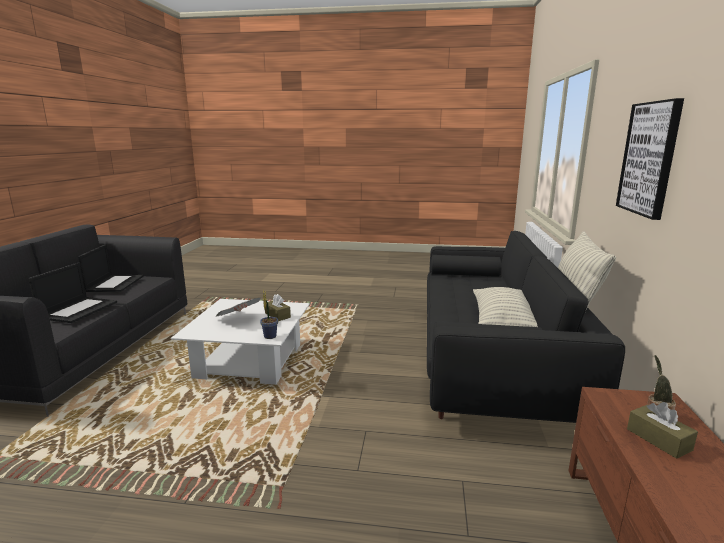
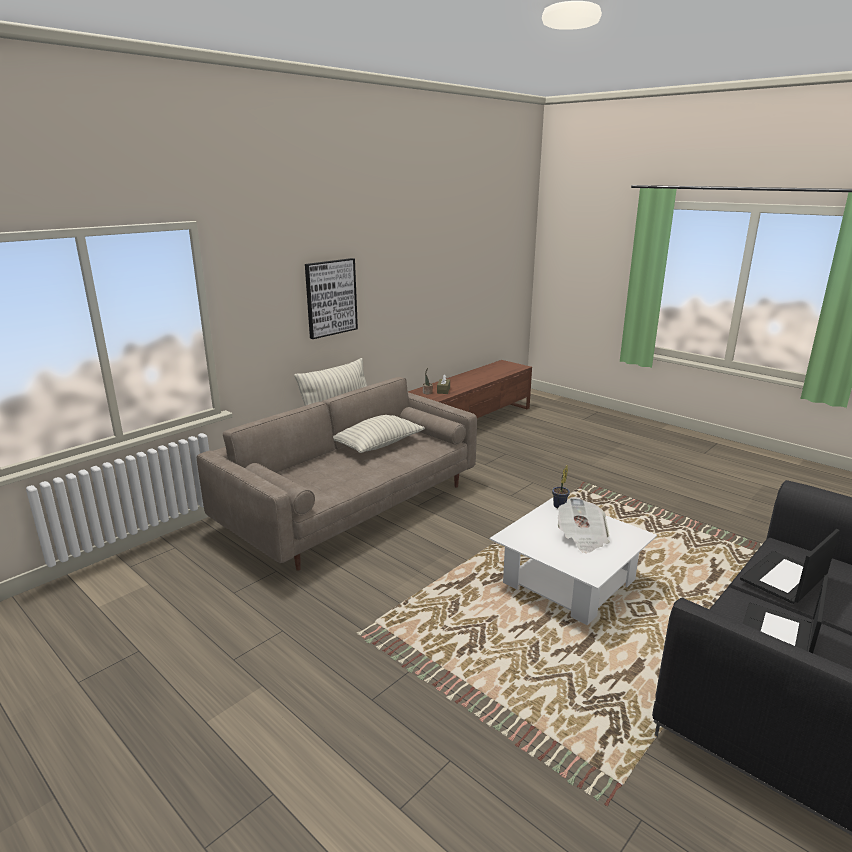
camera: 145 degrees left, 5 degrees up
(277, 315) = (538, 529): brown tissue box -> none
(491, 358) = (351, 505): black sofa -> beige sofa

